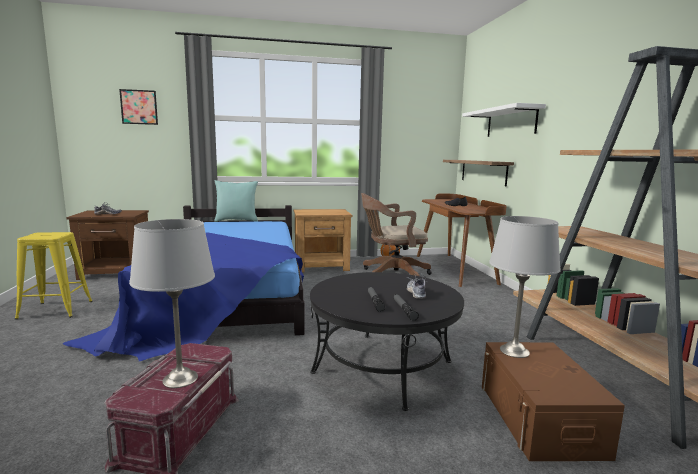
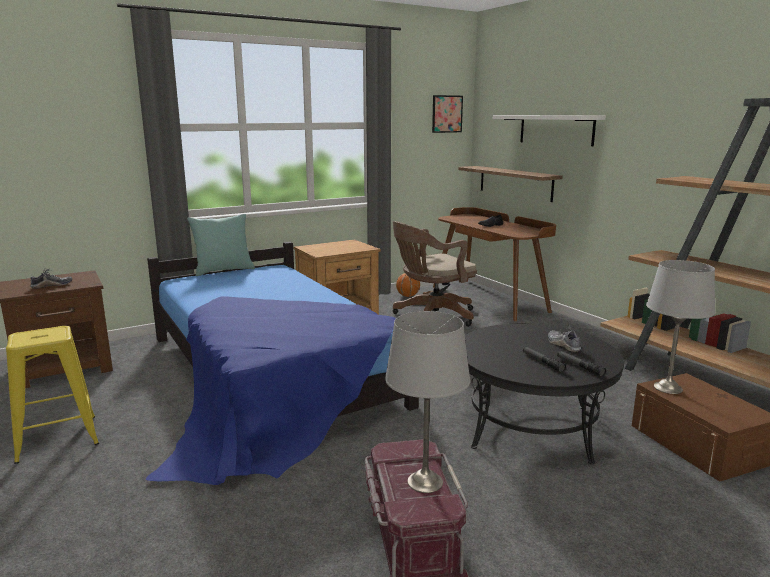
camera: 20 degrees left, 5 degrees up
(139, 107) = (62, 116): picture -> picture (447, 114)

